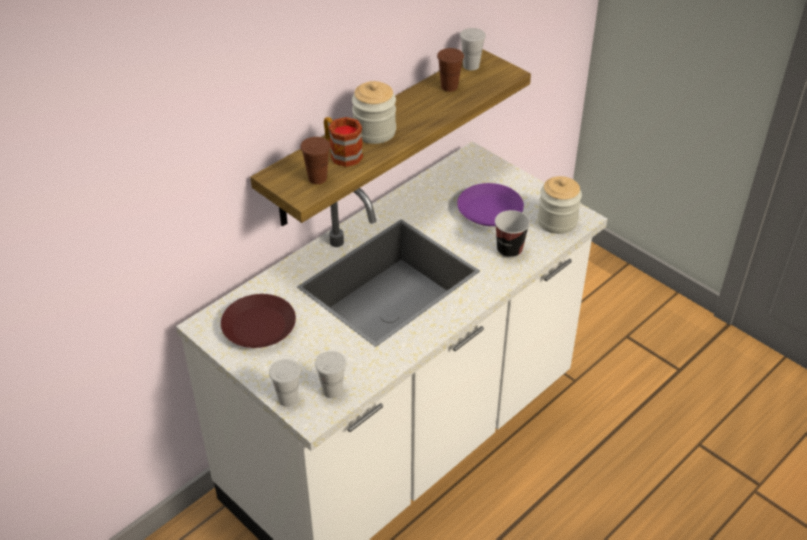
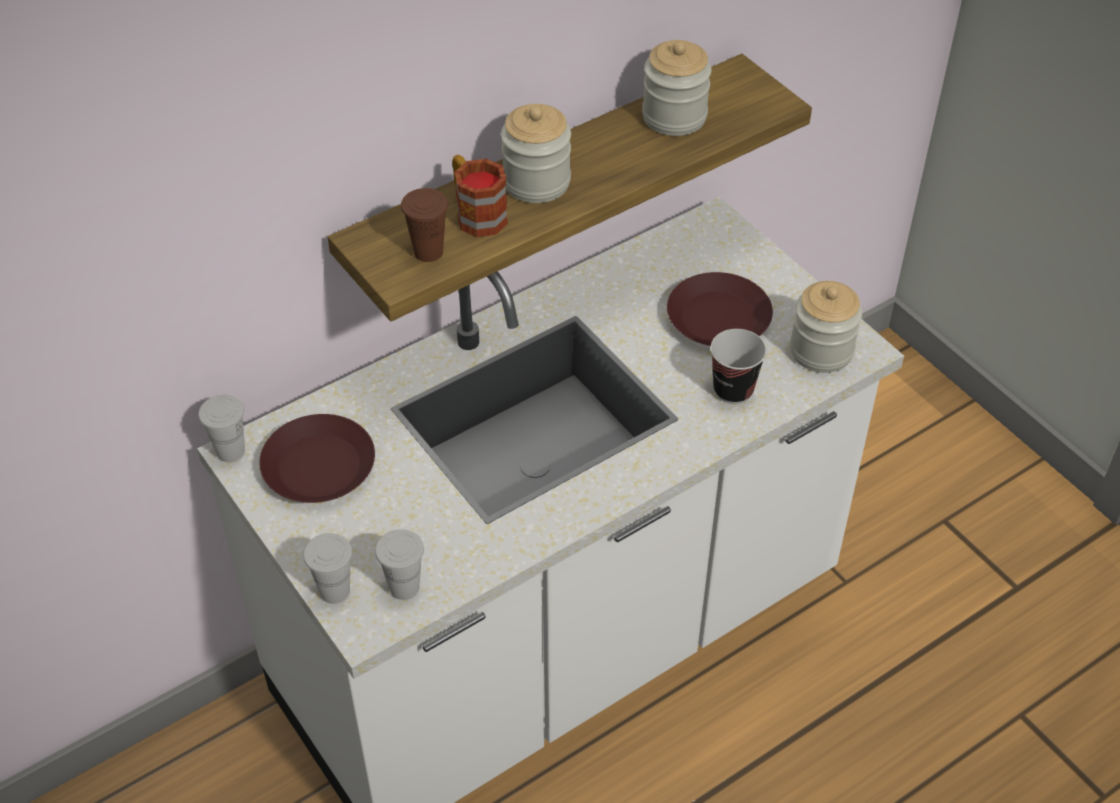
camera: 10 degrees right, 5 degrees up
(449, 87) = (674, 117): brown cup -> jar
(471, 66) = (718, 84): white cup -> white cup (231, 451)
(489, 210) = (718, 318): purple plate -> brown plate

